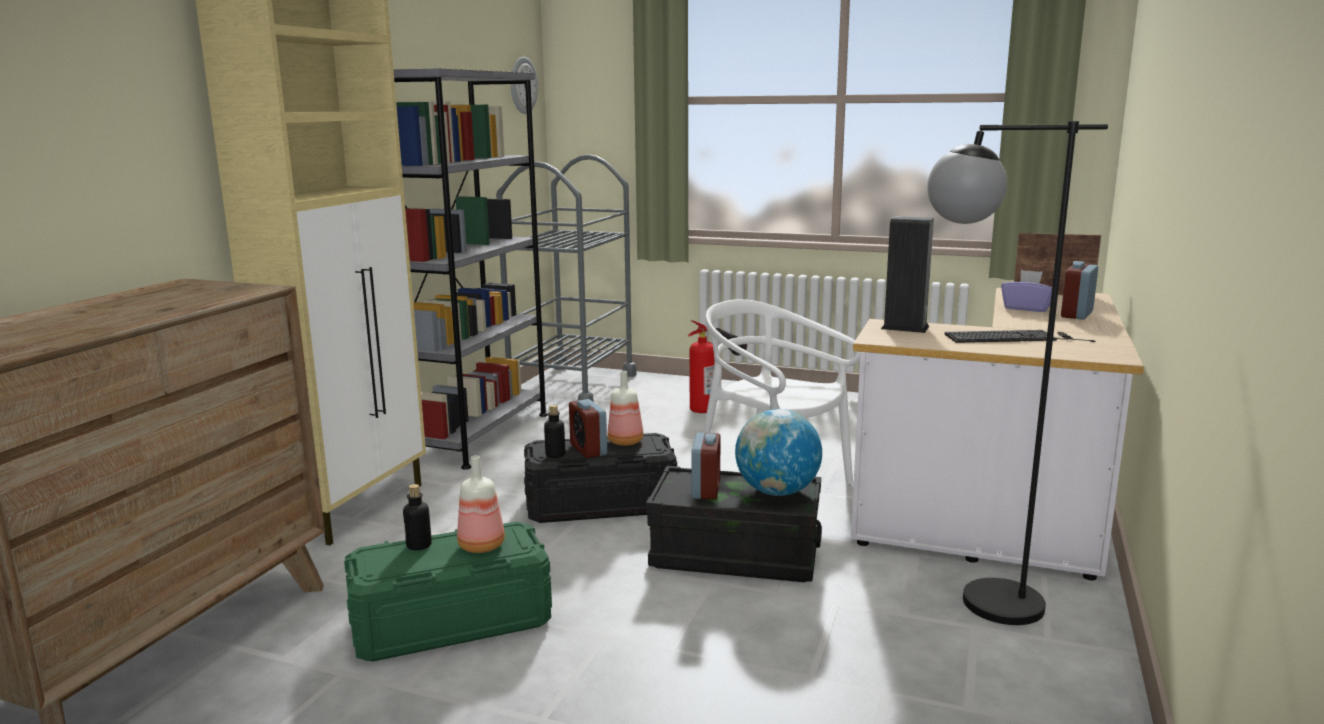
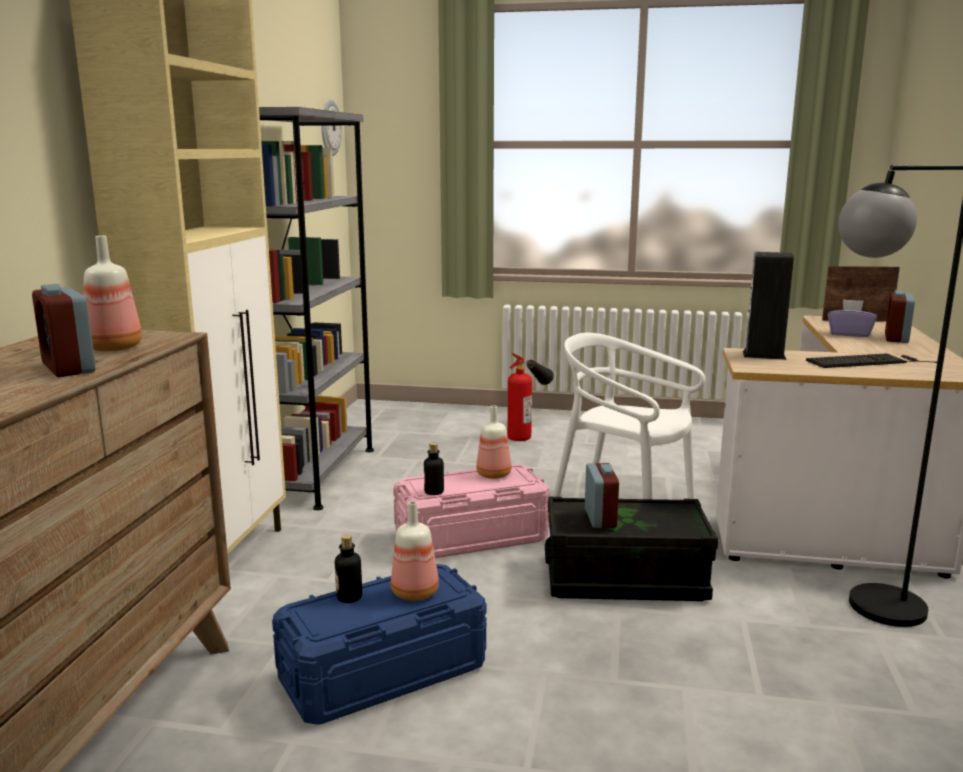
camera: 10 degrees left, 0 degrees up
(197, 297) = (112, 348): none -> bottle
(451, 622) = (382, 673): green storage box -> blue storage box
(572, 386) = (383, 420): grey cart -> none
(588, 450) = (462, 485): alarm clock -> alarm clock (68, 368)
(601, 504) = (471, 537): black storage box -> pink storage box
(777, 492) = (665, 516): globe -> none

